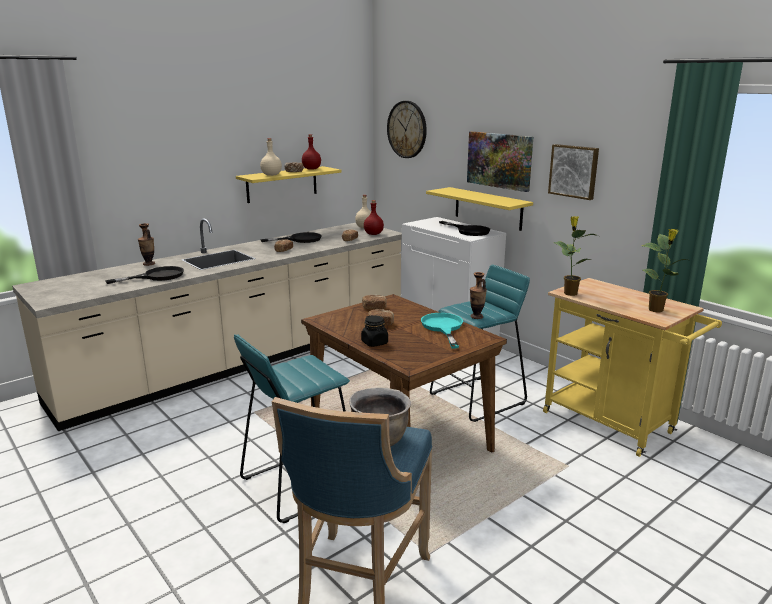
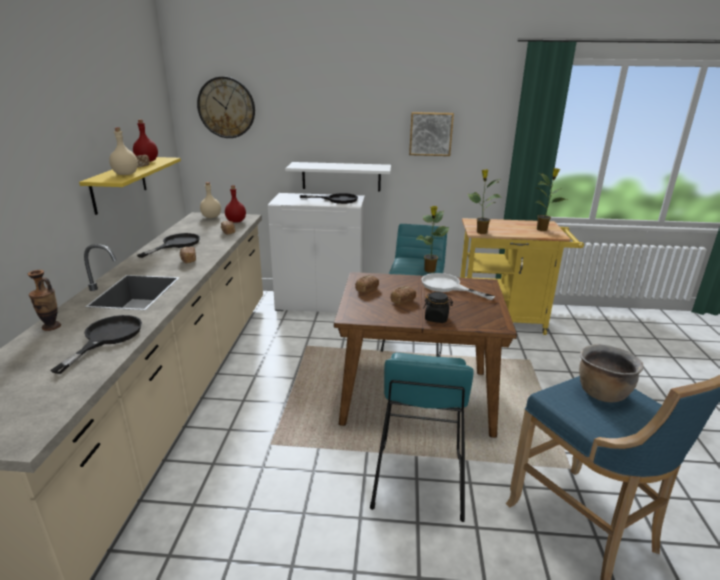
camera: 45 degrees left, 5 degrees up
(443, 327) = (447, 286): turquoise frying pan -> white frying pan
(476, 317) = (429, 270): vase -> potted plant
(488, 208) = (341, 176): yellow shelf -> white shelf
(499, 160) = (351, 130): picture -> none

